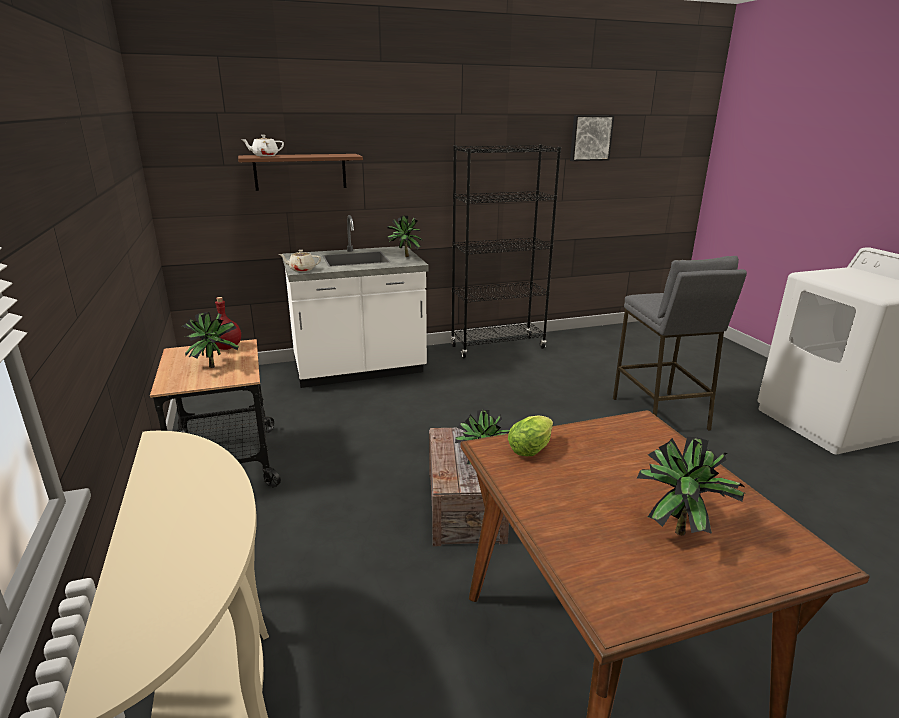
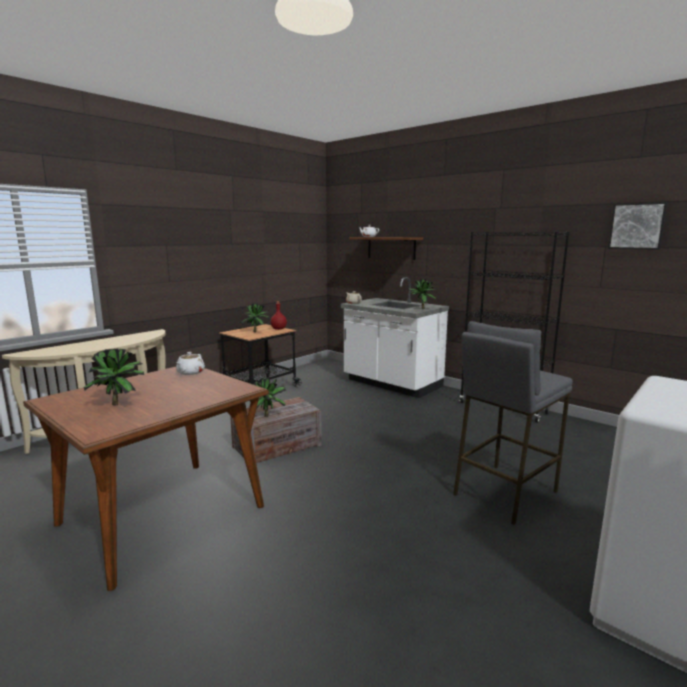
camera: 60 degrees right, 10 degrees down
(532, 448) = (190, 373): lettuce -> white teapot

